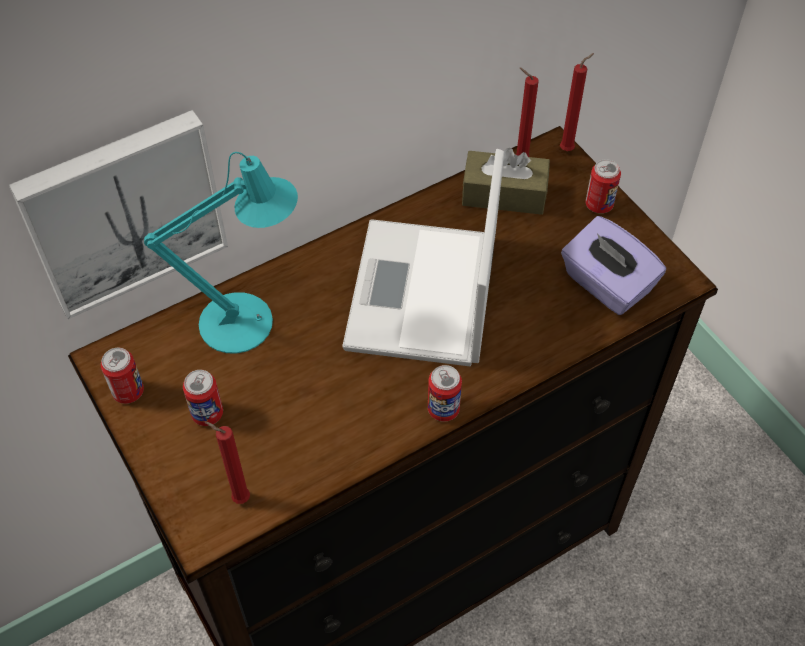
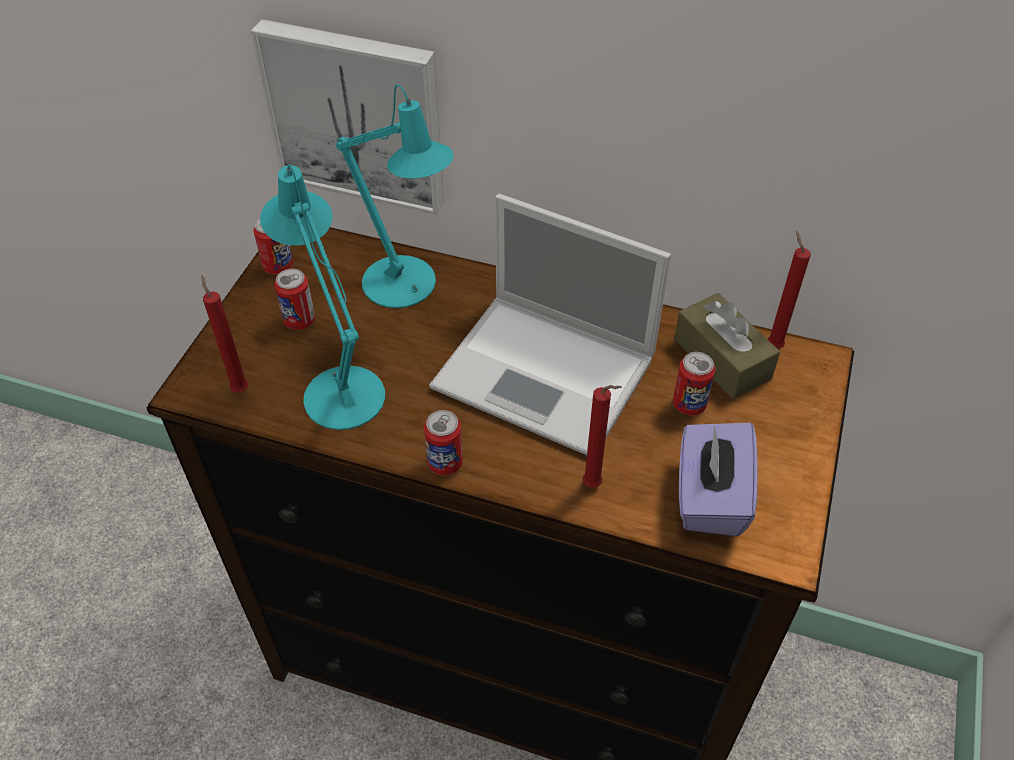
camera: 50 degrees right, 5 degrees down
(307, 430) = (340, 388): none -> turquoise table lamp
(422, 296) = (547, 374): laptop -> laptop turned 120 degrees counterclockwise
(568, 149) = (833, 371): red candle -> red candle (595, 485)
(599, 205) = (797, 433): can -> can (689, 404)

